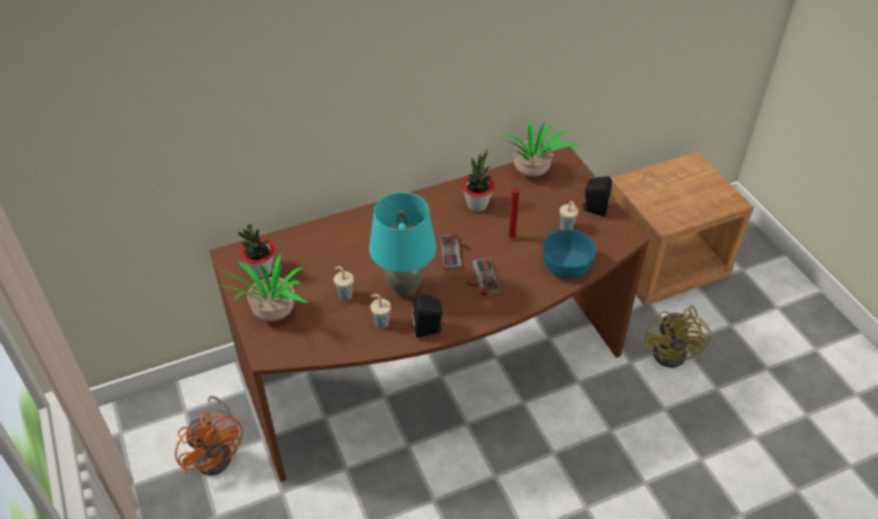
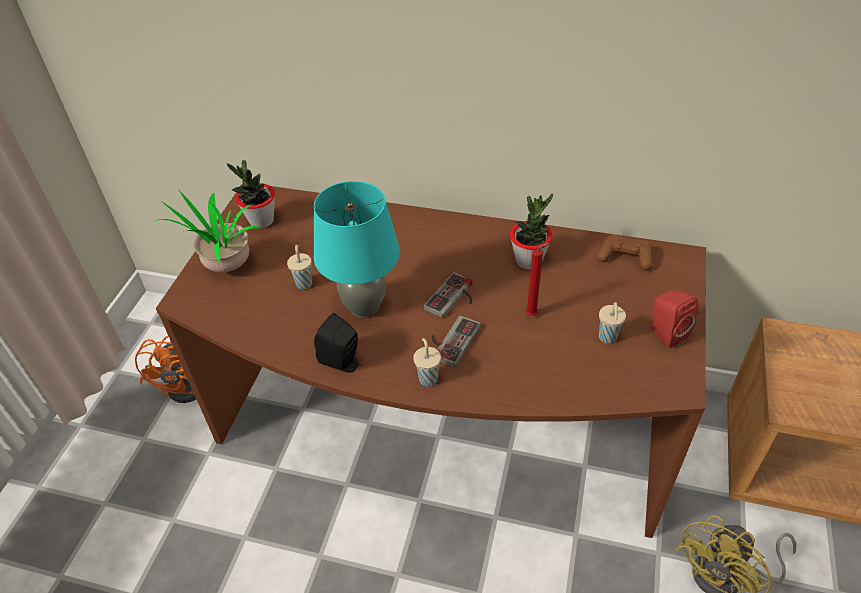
camera: 40 degrees right, 0 degrees up
(381, 323) = (306, 329): beige cup -> beige cup (428, 378)
(531, 175) = (625, 258): potted plant -> brown game controller
(565, 265) = (562, 380): turquoise bowl -> none
(594, 209) = (665, 333): black speaker -> red speaker

